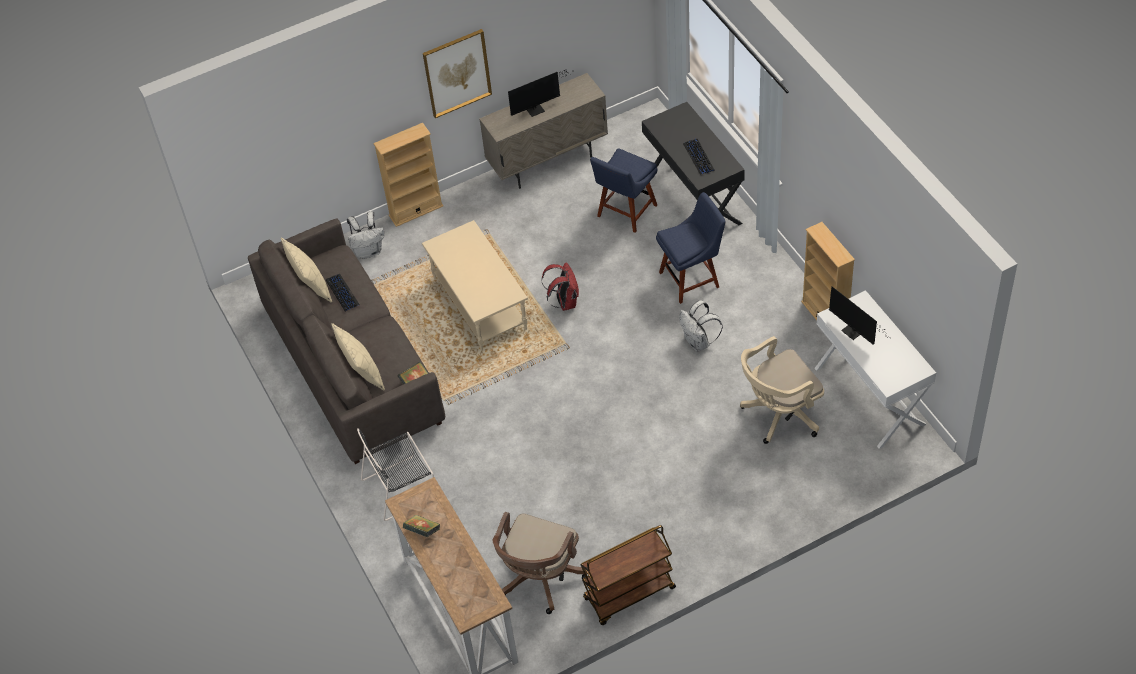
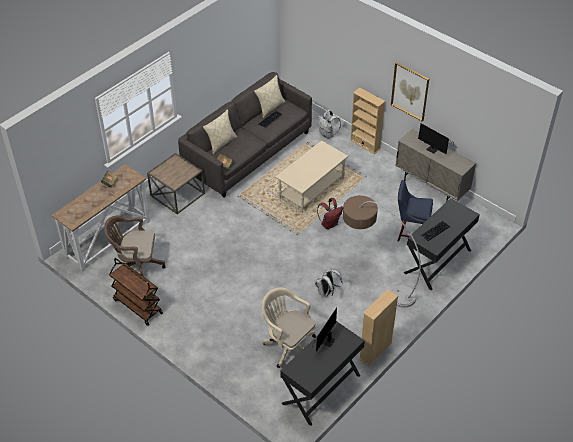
camera: 65 degrees right, 5 degrees down
(401, 487) = (177, 194): black chair -> brown side table
(692, 278) = (374, 277): blue chair -> floor lamp
(870, 395) = (321, 389): white desk -> black desk

